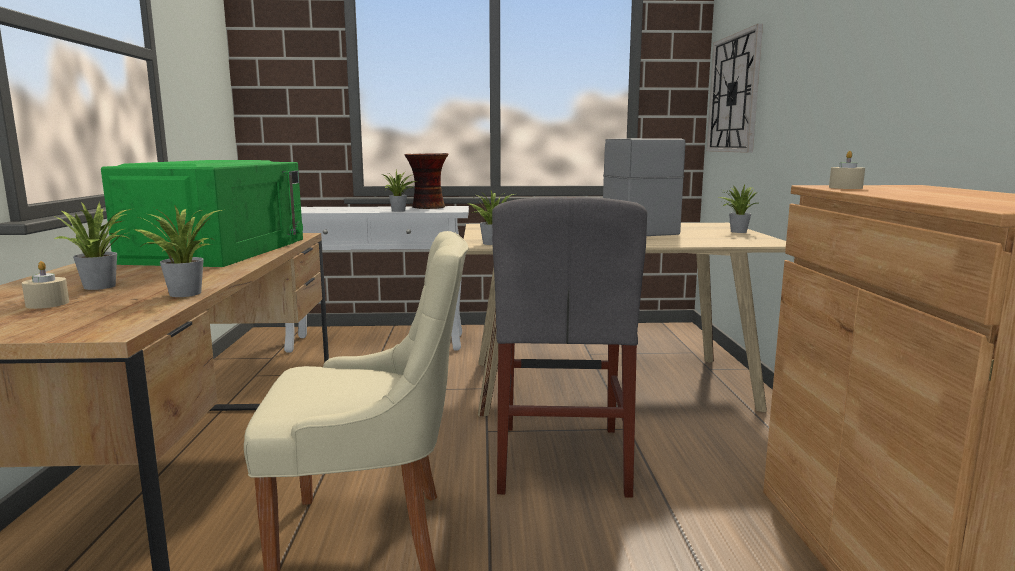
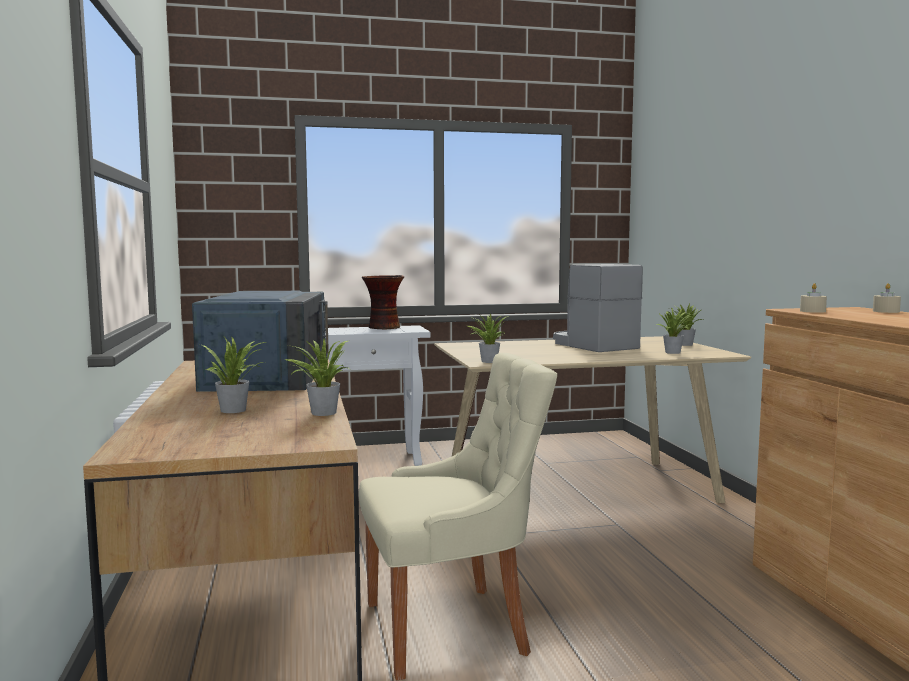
camera: 10 degrees left, 5 degrees down
(47, 304) = (222, 425): beige candle -> beige candle (886, 311)
(219, 250) = (267, 375): green microwave -> blue microwave
(399, 211) = (363, 332): potted plant -> potted plant (675, 352)
(561, 458) = (574, 552): grey chair -> none
(734, 94) = (661, 221): wall clock -> none

